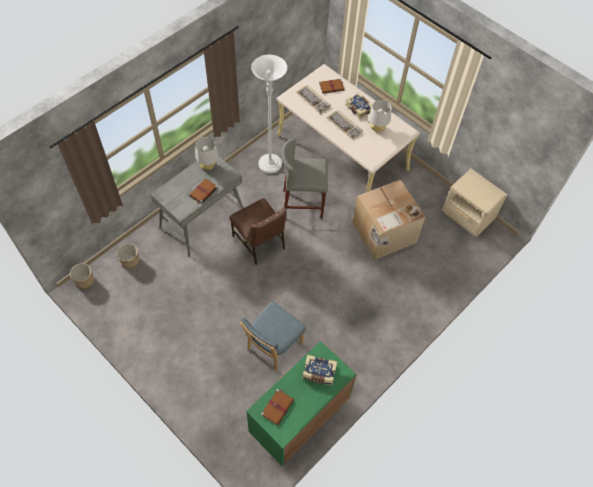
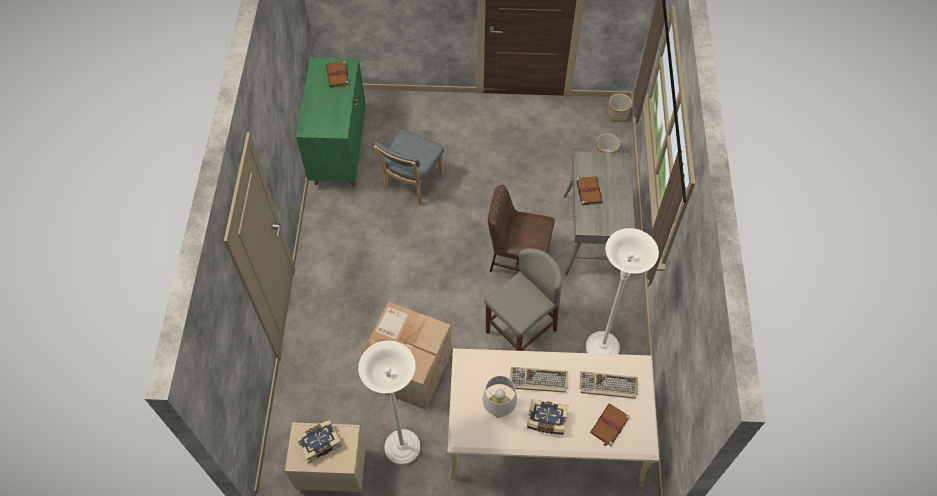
camera: 140 degrees right, 0 degrees up
(208, 166) = (616, 218): grey table lamp -> none
(273, 347) = (411, 183): blue chair -> blue chair turned 150 degrees counterclockwise
(319, 373) = (327, 116): book -> book (319, 442)
(421, 199) = (402, 448): none -> white floor lamp

